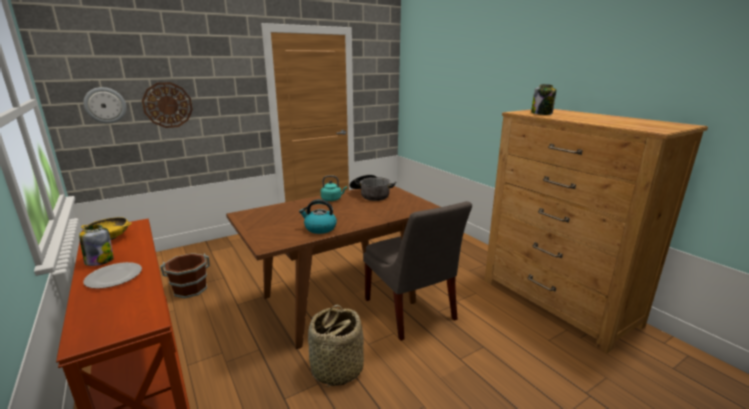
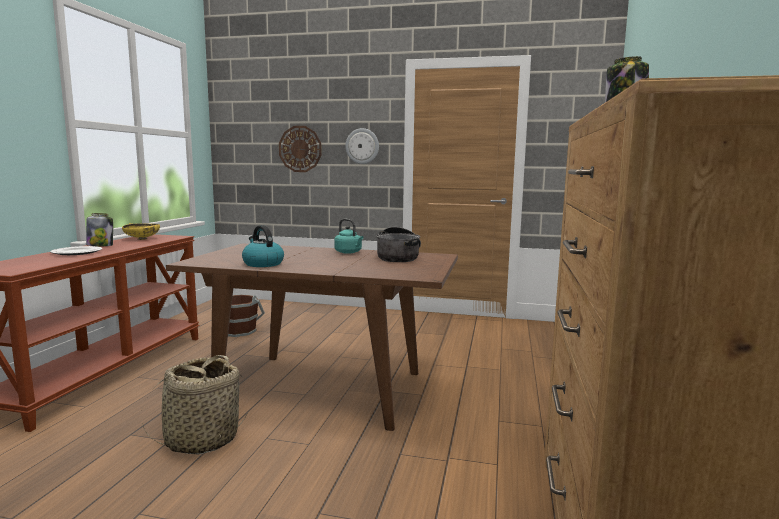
camera: 45 degrees right, 10 degrees down
(105, 105) = (251, 146): wall clock -> wall clock (362, 146)
(411, 311) = (368, 436): grey chair -> none

